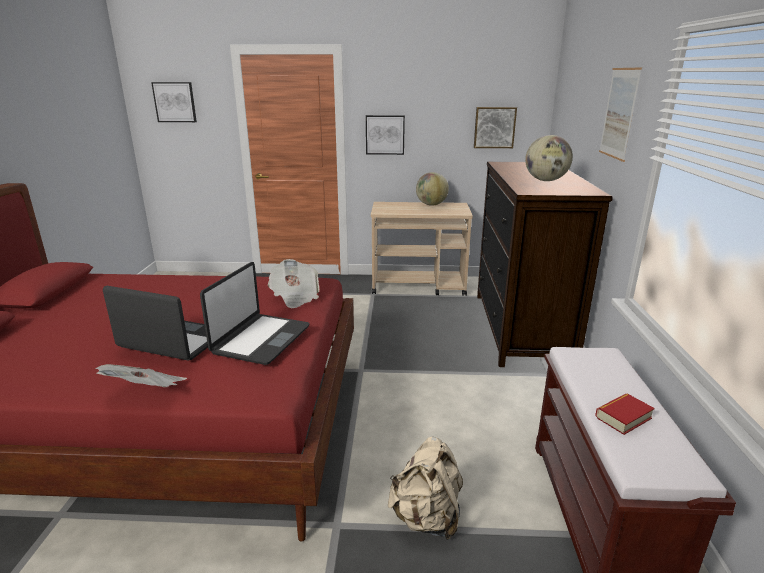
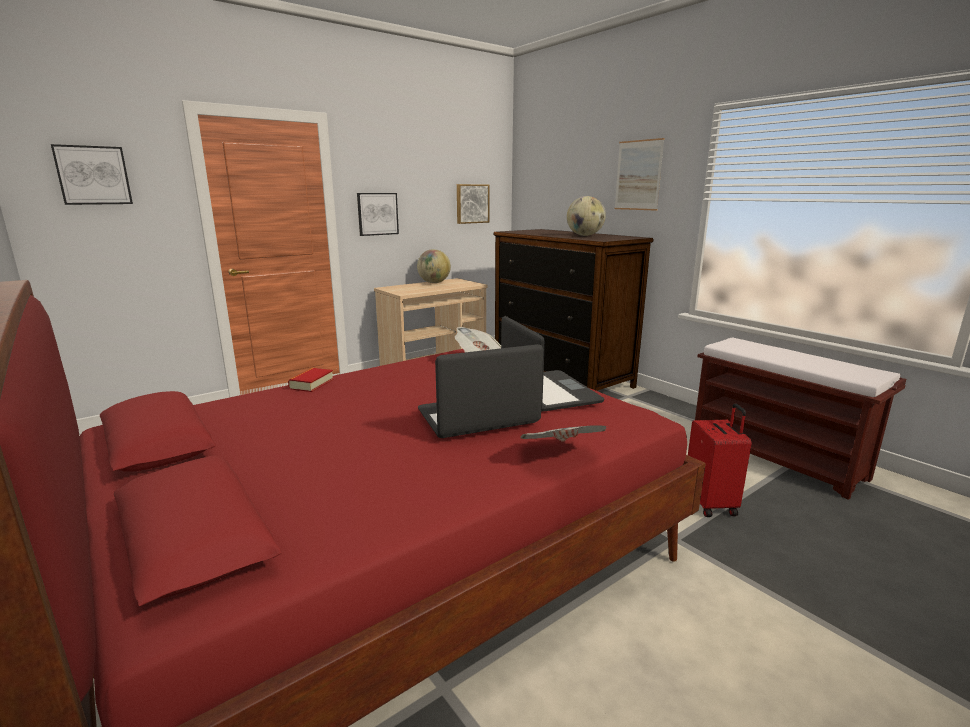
camera: 40 degrees left, 5 degrees down
(427, 518) = (711, 503): beige backpack -> red suitcase
(623, 417) = (811, 363): book -> book (311, 384)

